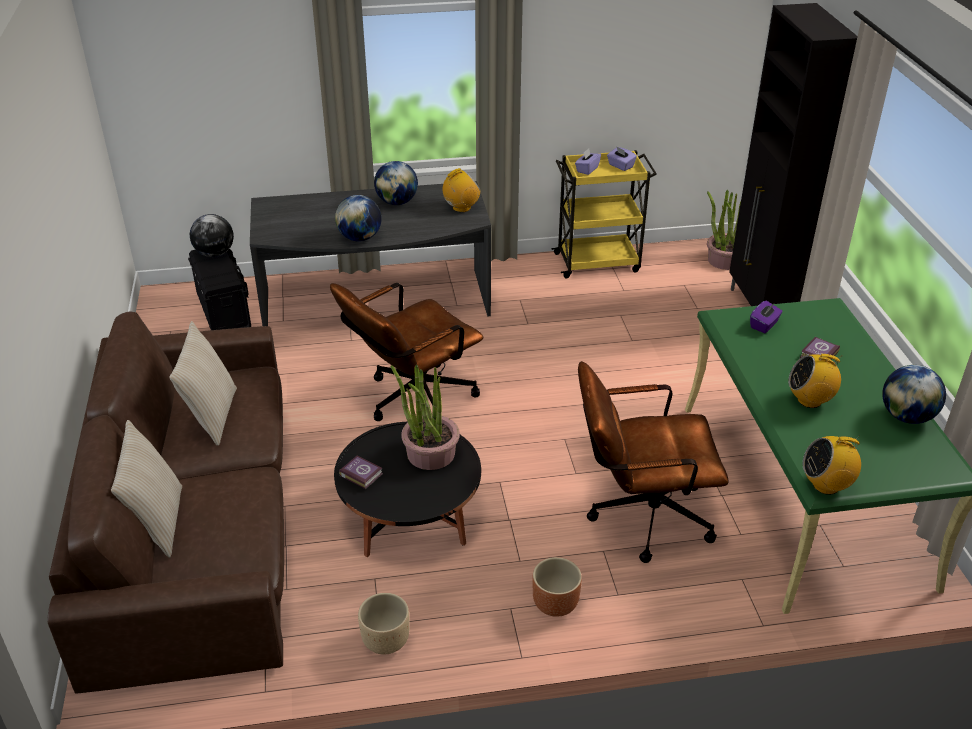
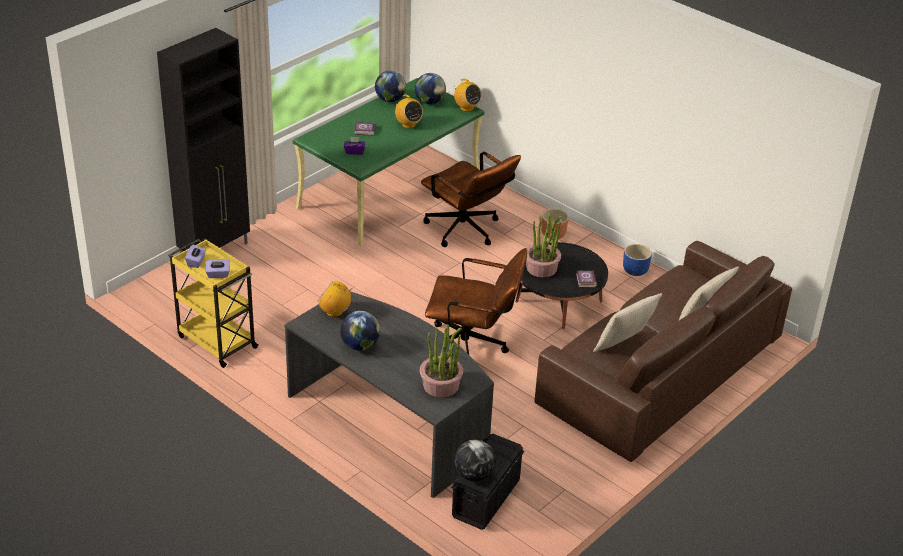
camera: 130 degrees left, 0 degrees up
(360, 238) = (427, 336): globe -> globe (429, 102)
(385, 641) = (635, 271): beige planter -> blue planter
(724, 260) = (156, 285): potted plant -> potted plant (441, 385)

